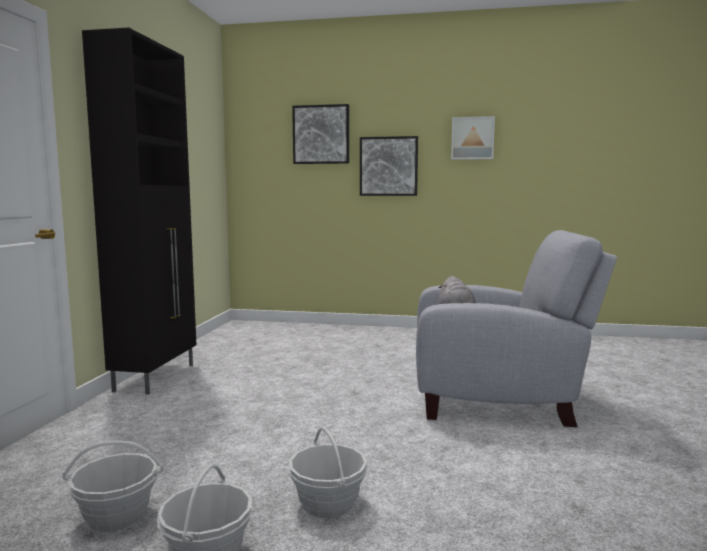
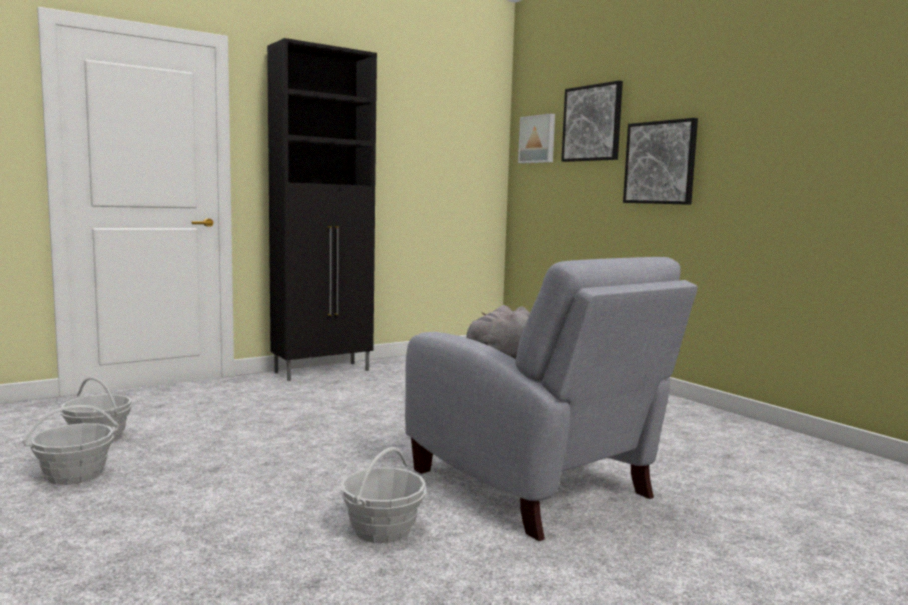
camera: 45 degrees right, 0 degrees up
(328, 503) = (187, 484): basket -> basket (382, 529)
(472, 138) = (770, 116): picture -> picture (538, 139)

